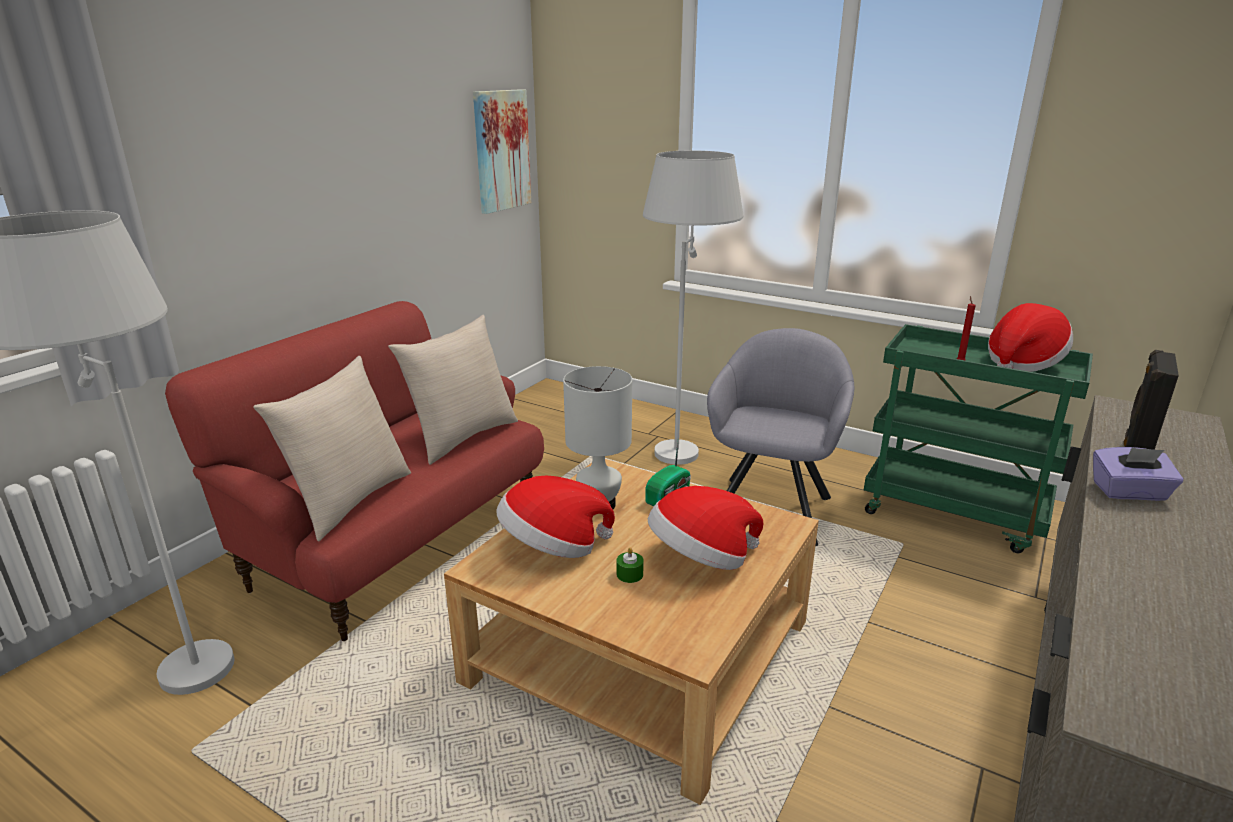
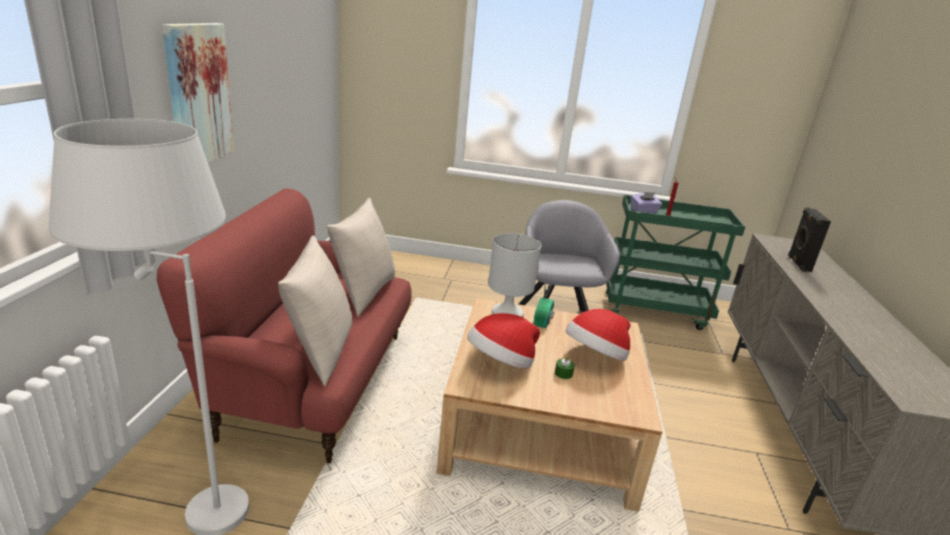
camera: 25 degrees left, 0 degrees up
(501, 150) = (322, 66): picture -> picture (198, 95)
(683, 443) = (472, 283): white floor lamp -> none
(1022, 363) = (697, 216): hat -> none
(1129, 492) = (816, 286): purple tissue box -> purple tissue box (644, 211)

